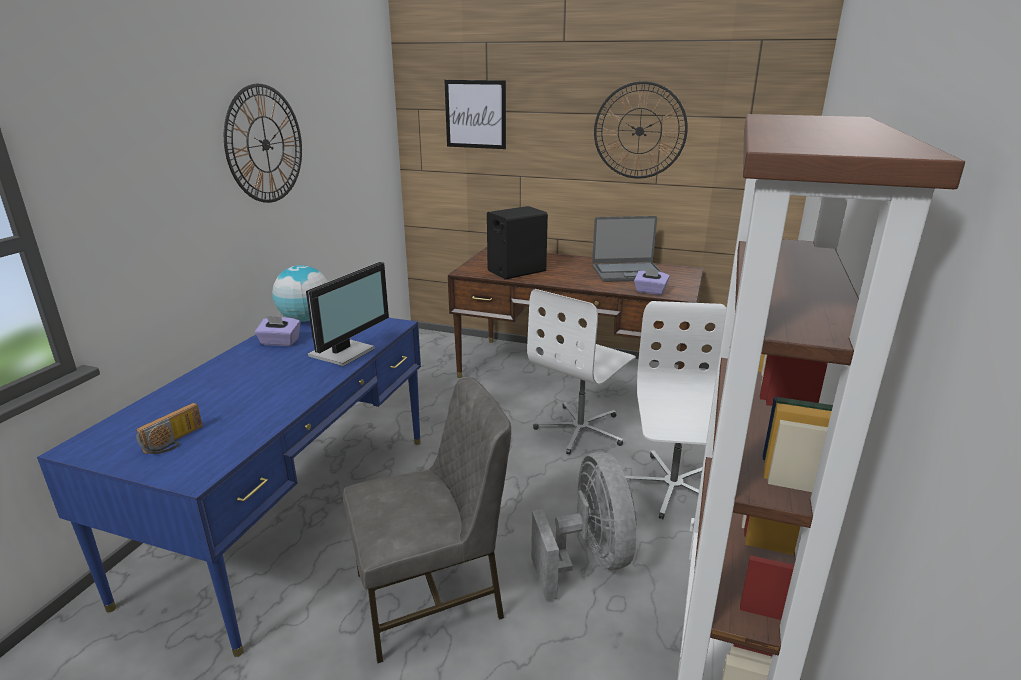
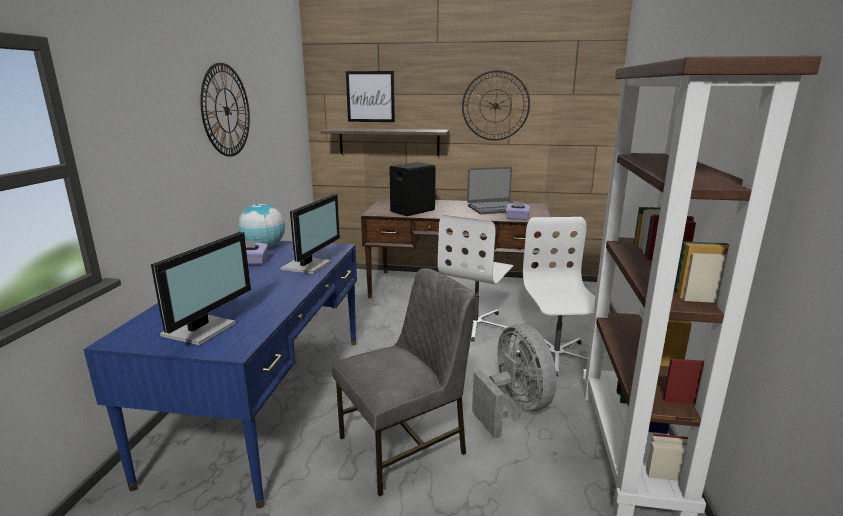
camera: 10 degrees left, 5 degrees down
(175, 442) = (202, 329): radio -> monitor
(498, 174) = (389, 141): none -> shelf

